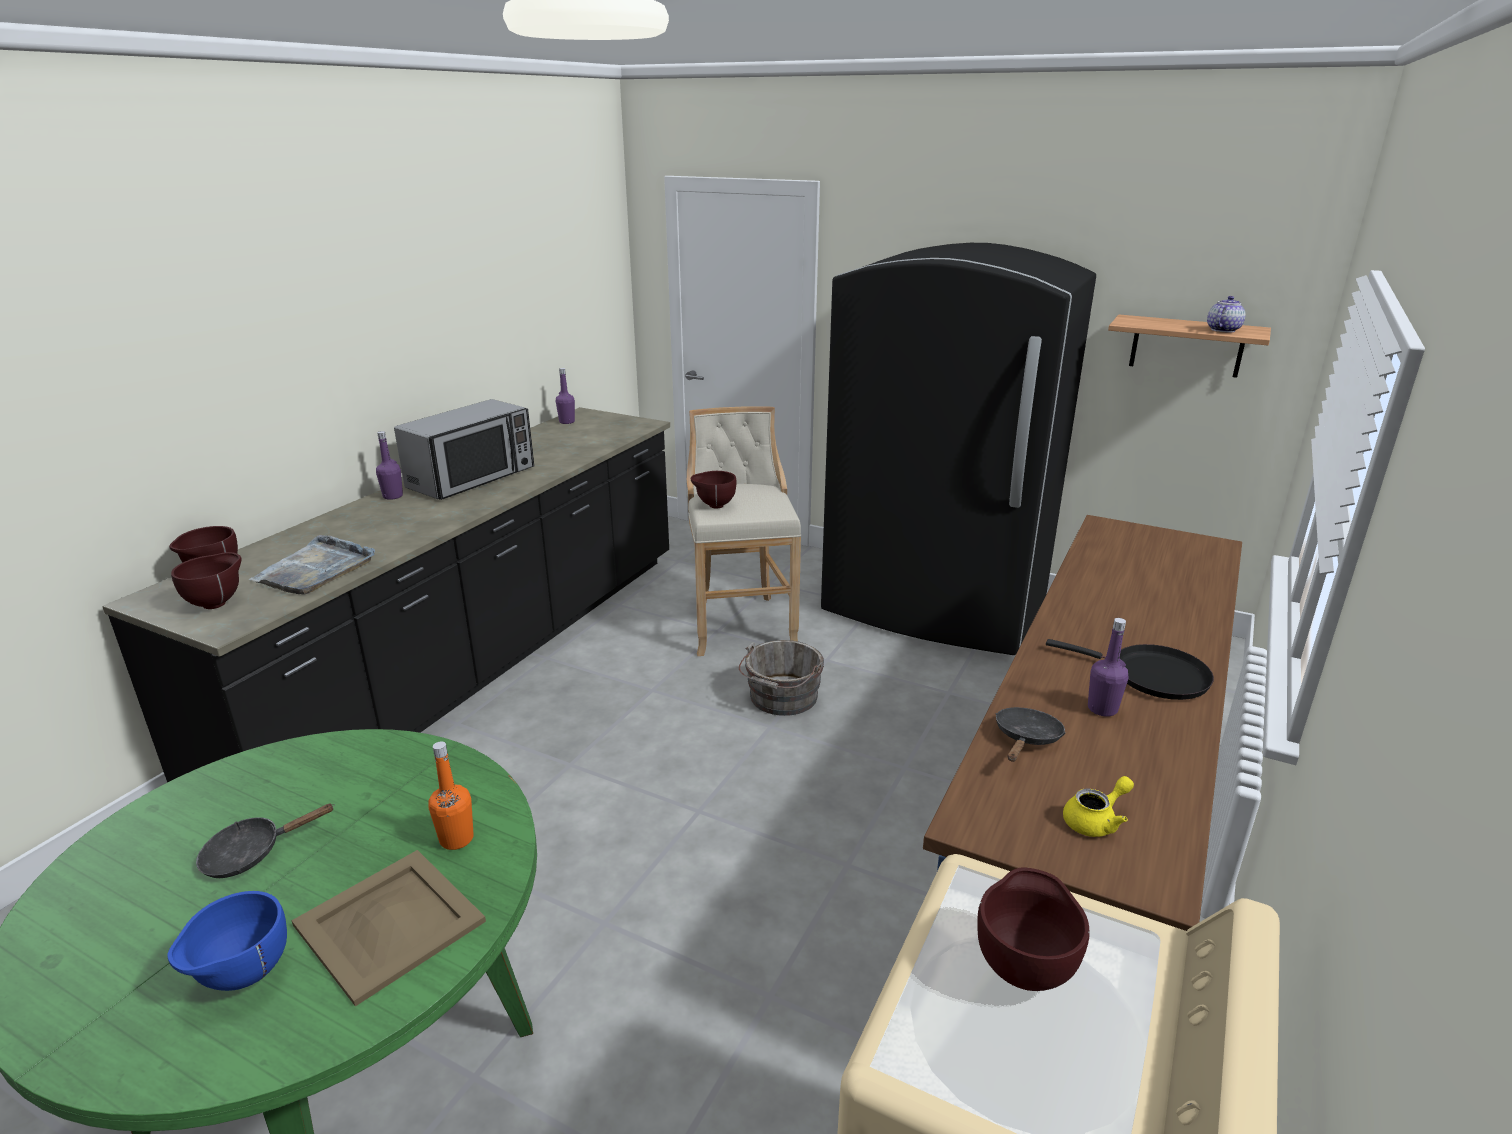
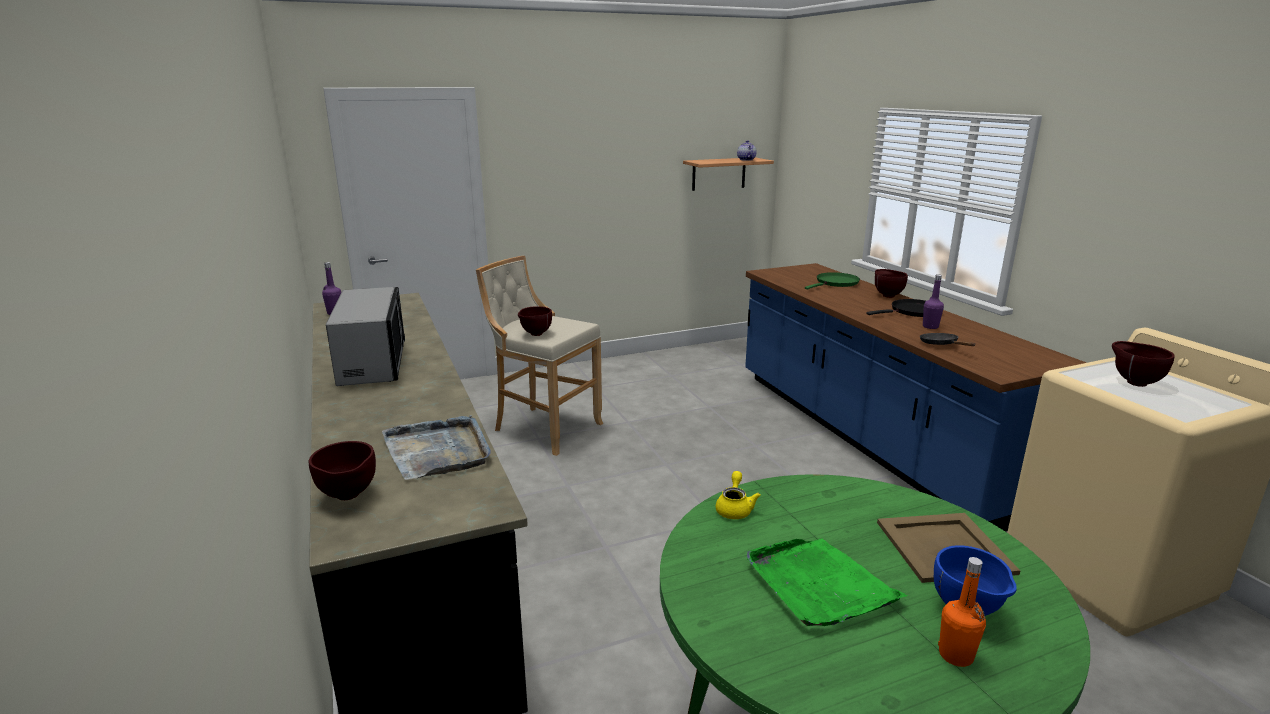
camera: 50 degrees left, 5 degrees down
(218, 603) = (428, 503): brown bowl -> brown bowl (887, 295)
(251, 853) = (819, 585): black frying pan -> green tray
(393, 496) = (341, 395): purple bottle -> none
(456, 839) = (871, 506): orange bottle -> orange bottle (955, 655)
(781, 698) = (644, 450): grey bucket -> none
(934, 607) = (627, 374): black fridge -> none
(1096, 821) = (1014, 355): yellow teapot -> yellow teapot (735, 508)
(1168, 582) = (835, 283): none -> green frying pan

